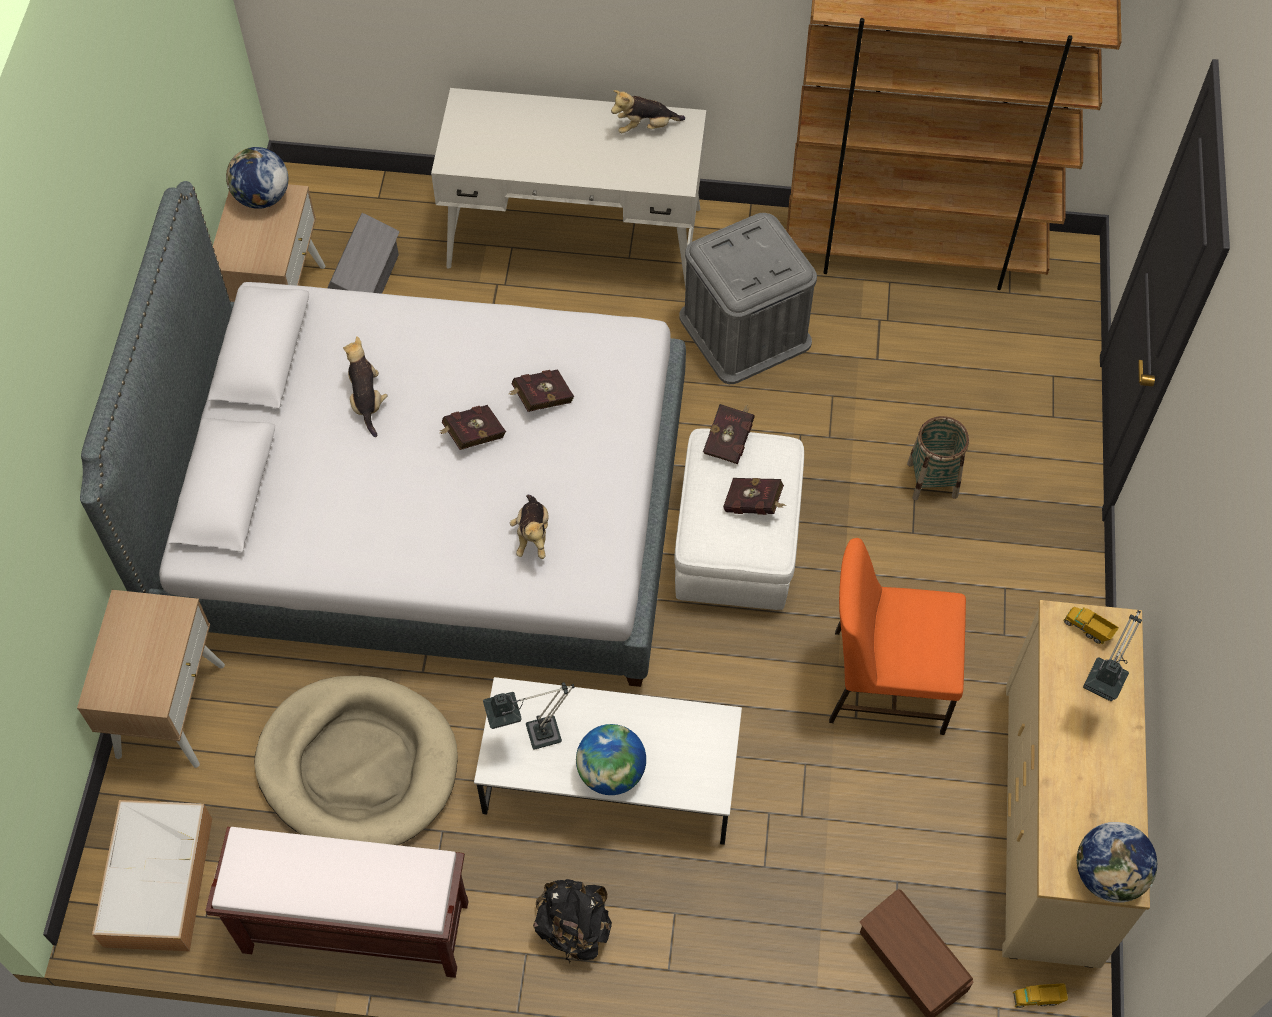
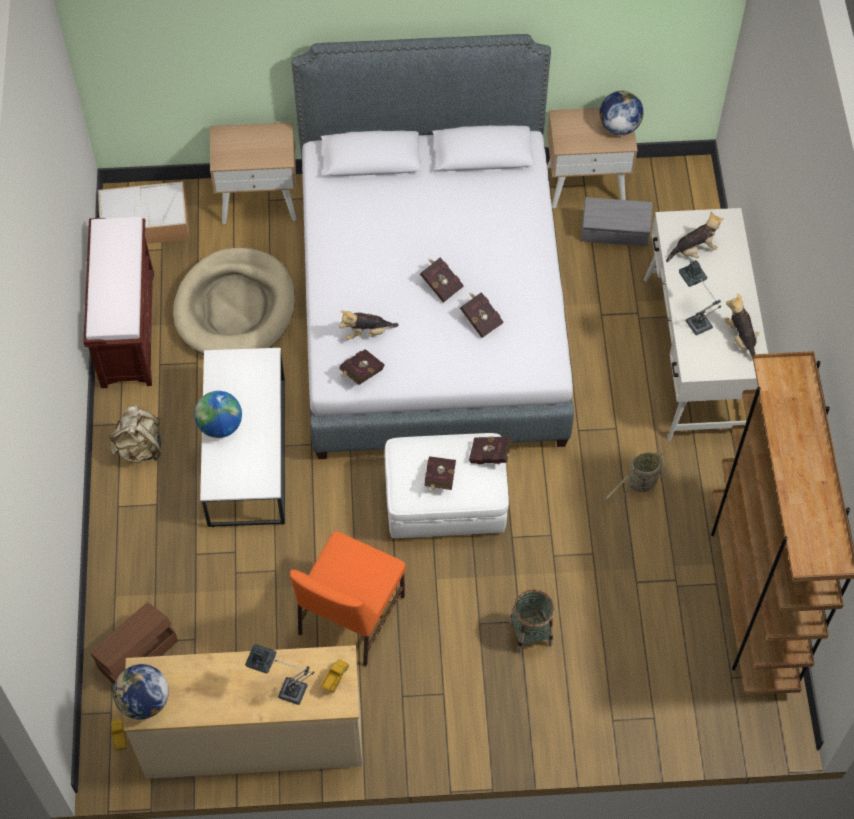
camera: 80 degrees right, 0 degrees up
(367, 400) = (456, 219): plush toy -> plush toy (694, 250)
(534, 735) = (241, 378): table lamp -> table lamp (695, 320)
(574, 928) = (140, 448): black backpack -> beige backpack
(598, 553) = (360, 373): none -> red book
(745, 330) = (640, 484): grey storage box -> basket
(885, 680) = (349, 616): orange chair -> orange chair turned 150 degrees counterclockwise

